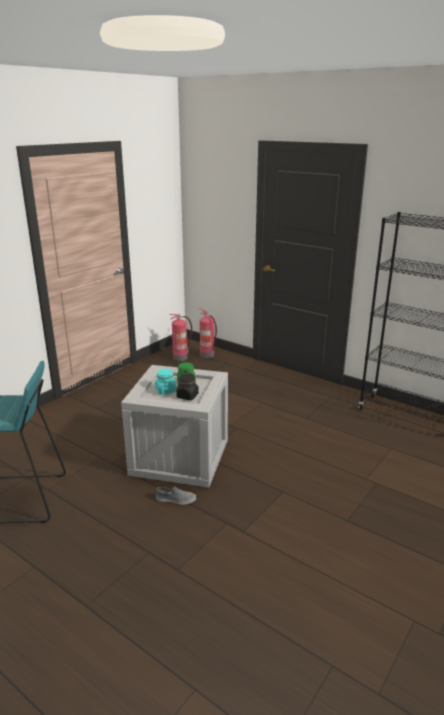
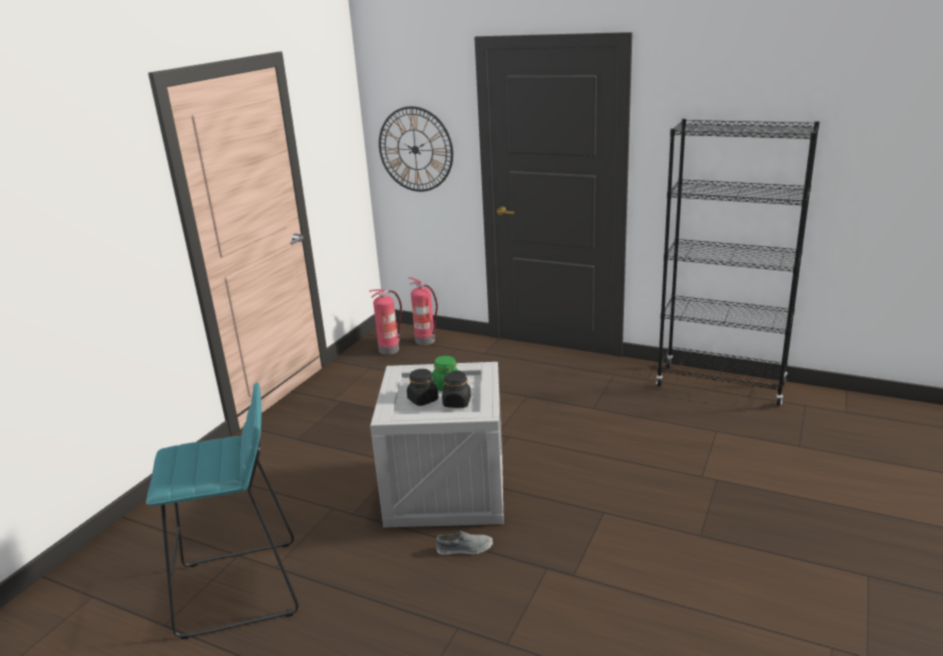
camera: 10 degrees left, 0 degrees up
(165, 390) = (423, 399): turquoise jar -> black jar
(213, 218) = (415, 149): none -> wall clock

